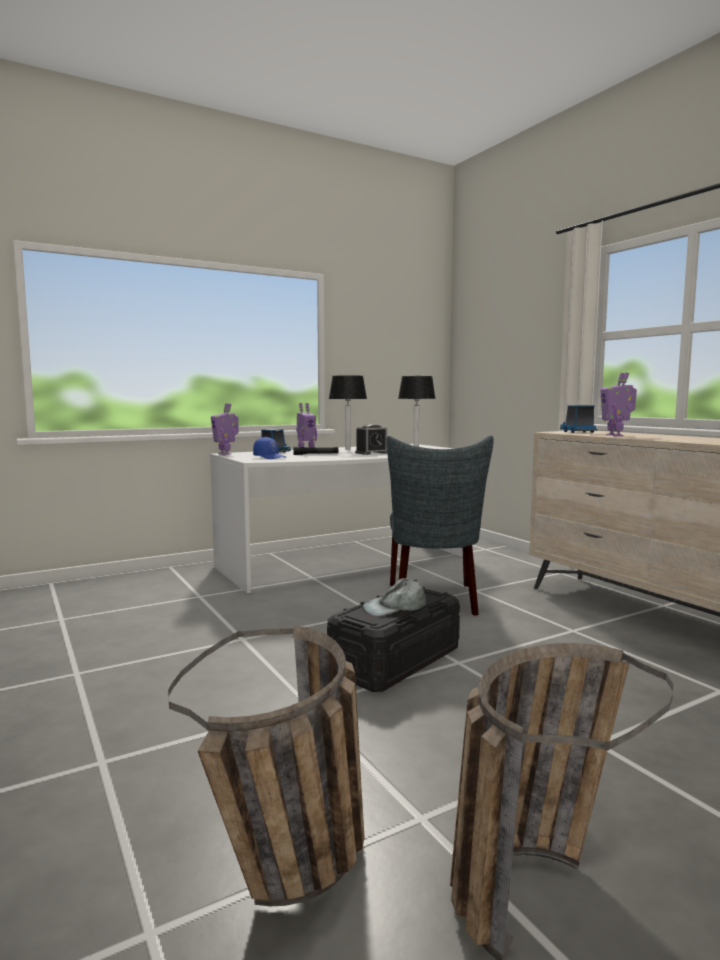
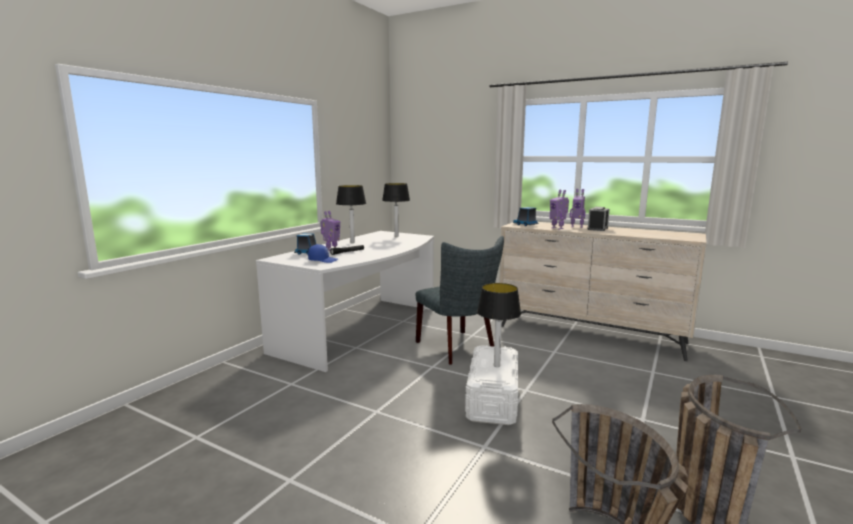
camera: 30 degrees left, 5 degrees up
(225, 454) = (273, 259): toy robot -> toy robot (577, 227)
(371, 453) = (382, 246): alarm clock -> alarm clock (597, 229)
(395, 608) = (497, 365): grey cap -> table lamp
(396, 661) = (493, 399): black storage box -> white storage box

